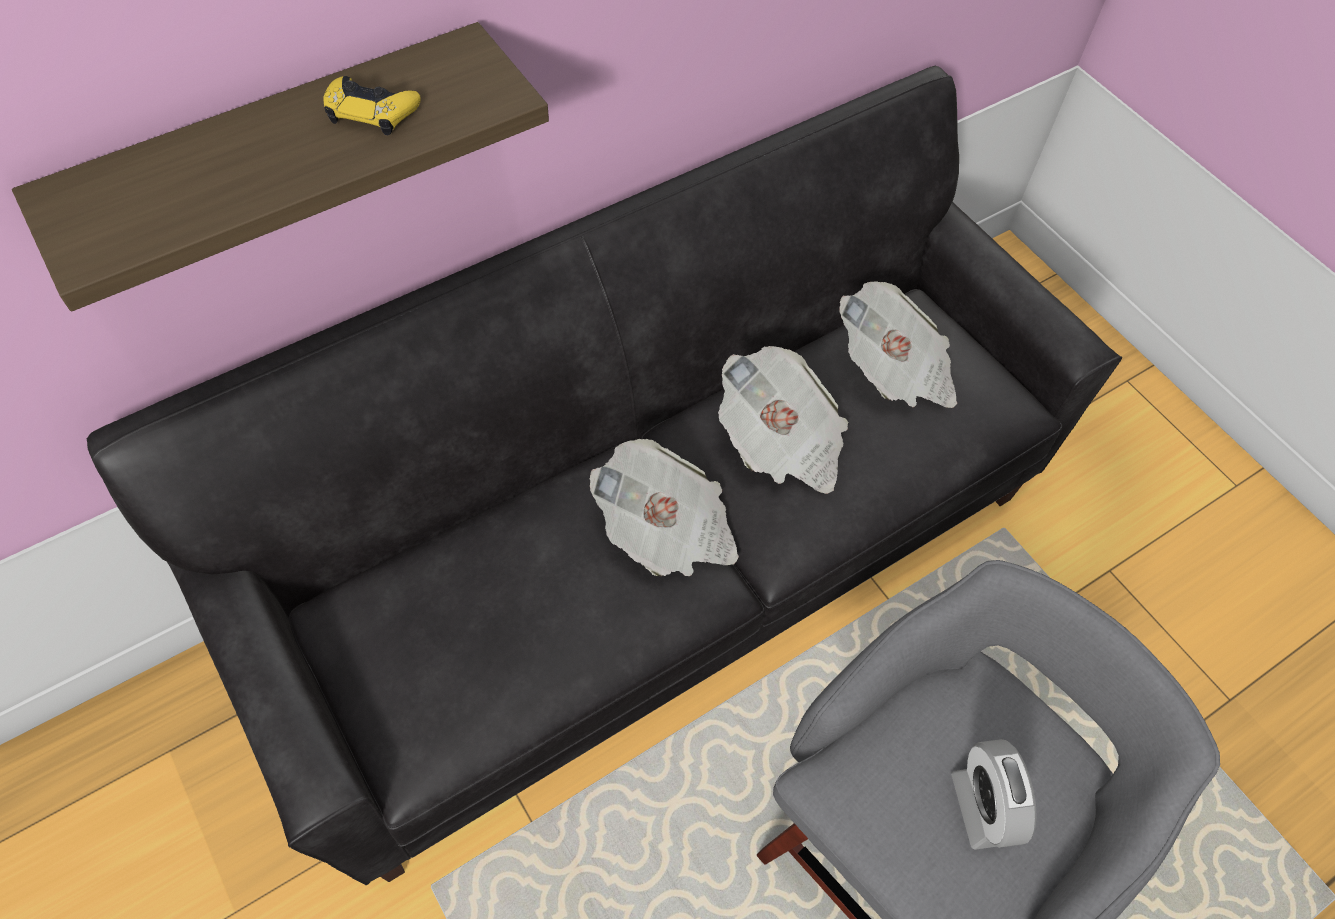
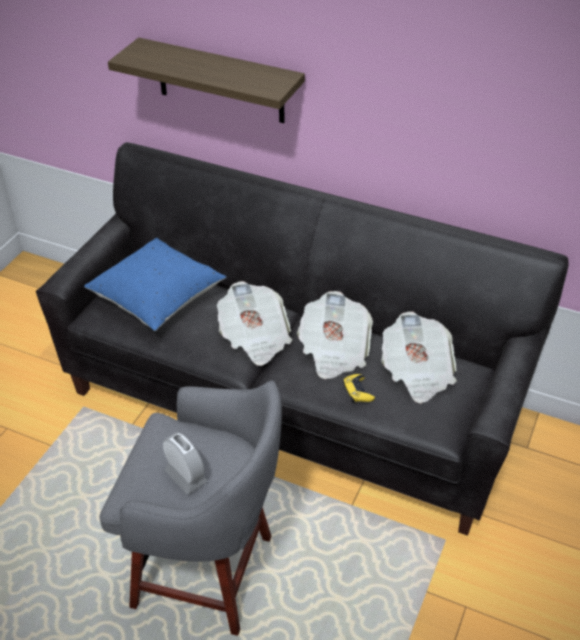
camera: 60 degrees right, 15 degrees down
(371, 111) = (235, 73): yellow game controller -> yellow game controller (358, 391)
(458, 626) = (157, 298): none -> blue pillow
(983, 807) = (186, 476): alarm clock -> alarm clock turned 90 degrees clockwise

